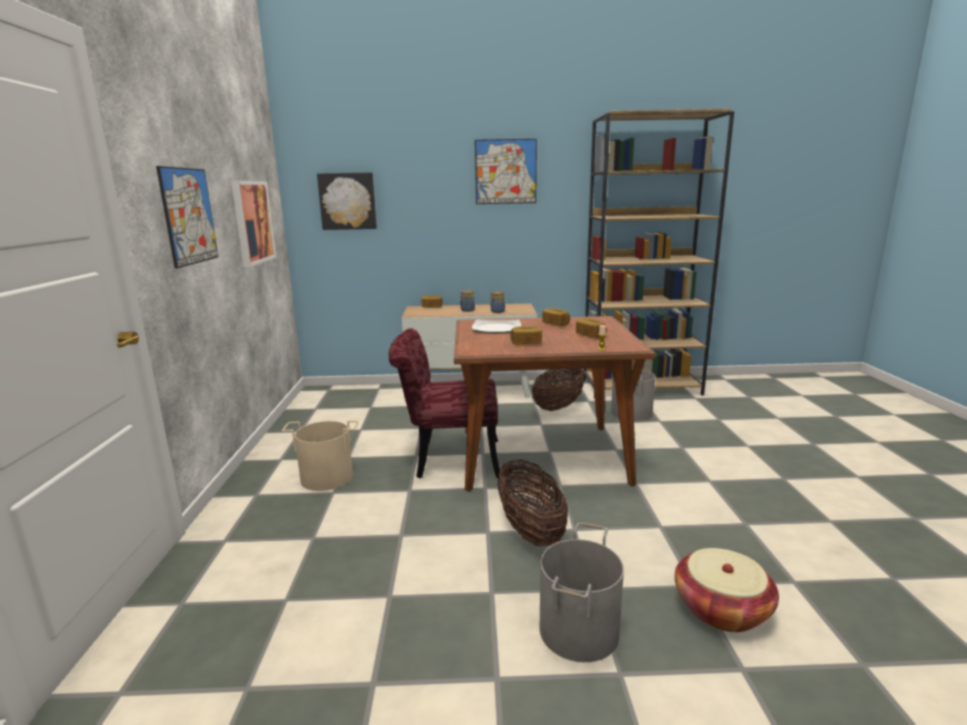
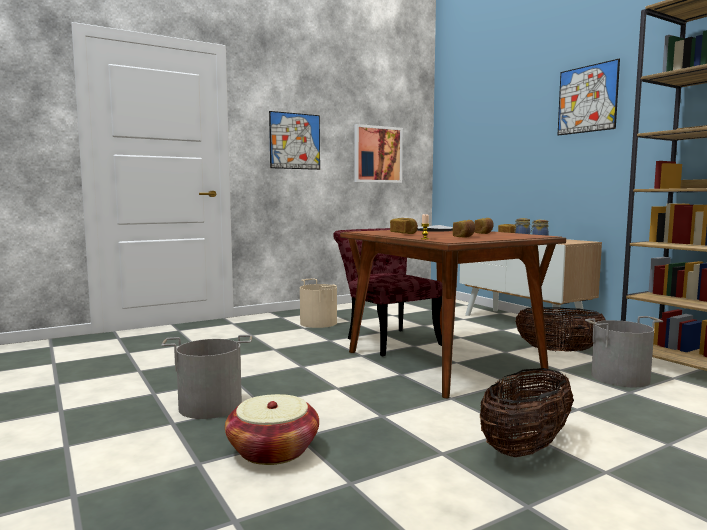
camera: 60 degrees right, 10 degrees down
(348, 201) = (468, 141): picture -> none
(530, 530) = (318, 376): basket -> basket (525, 447)

